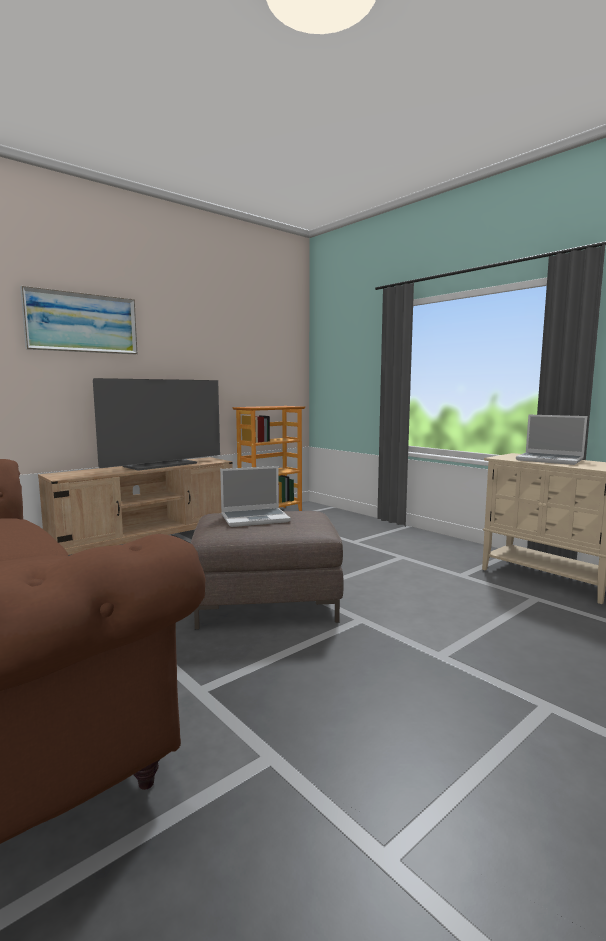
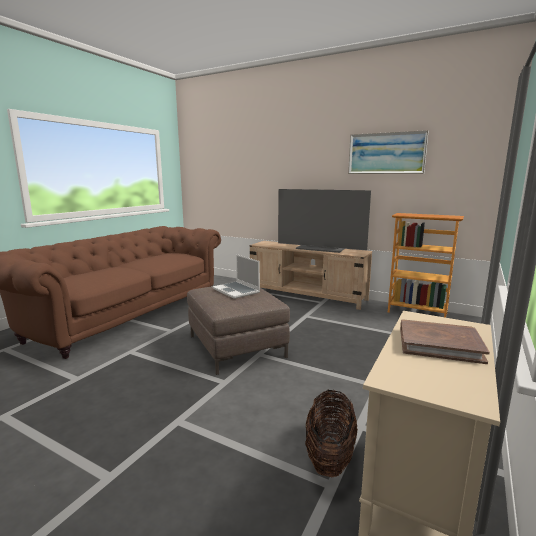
camera: 70 degrees right, 5 degrees up
(82, 323) = (293, 153): picture -> picture (386, 153)
(500, 592) = (329, 455): none -> basket
(550, 460) = (439, 344): laptop -> brown book

